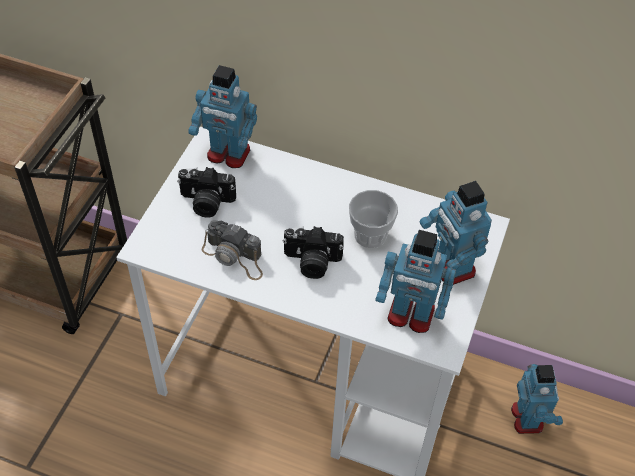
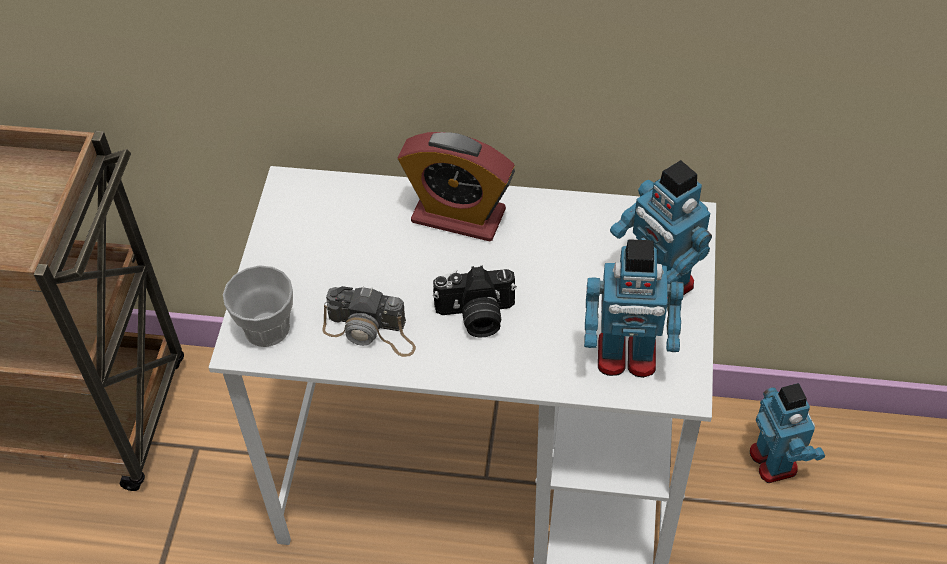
camera: 10 degrees left, 0 degrees up
(206, 203) = (310, 267): camera -> none
(228, 154) = (320, 196): toy robot -> none
(320, 189) = (458, 216): none -> alarm clock
(370, 235) = (542, 263): cup -> cup (267, 328)

